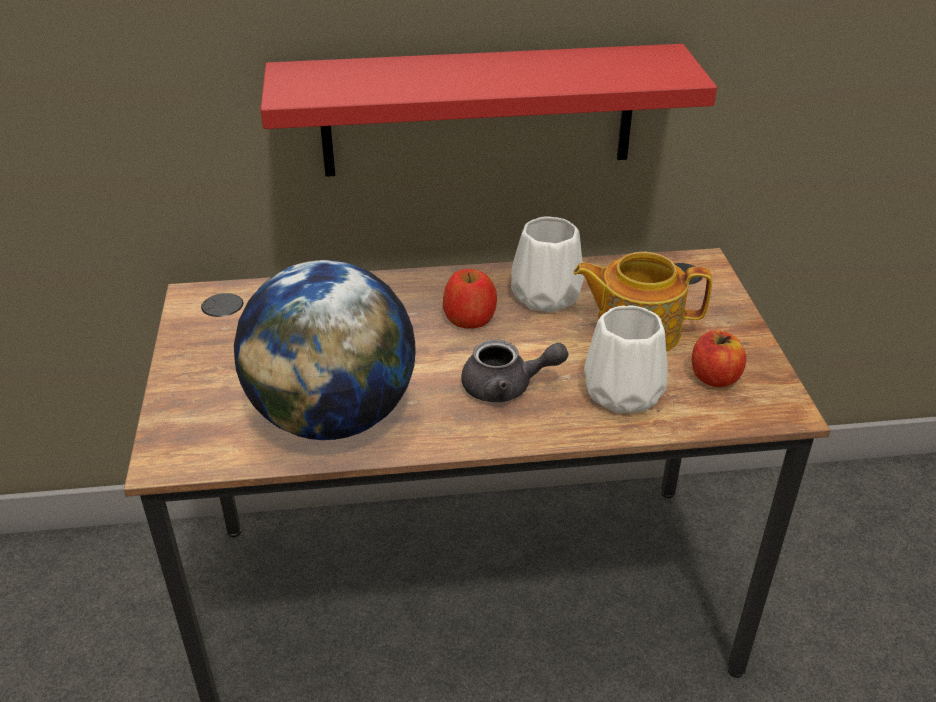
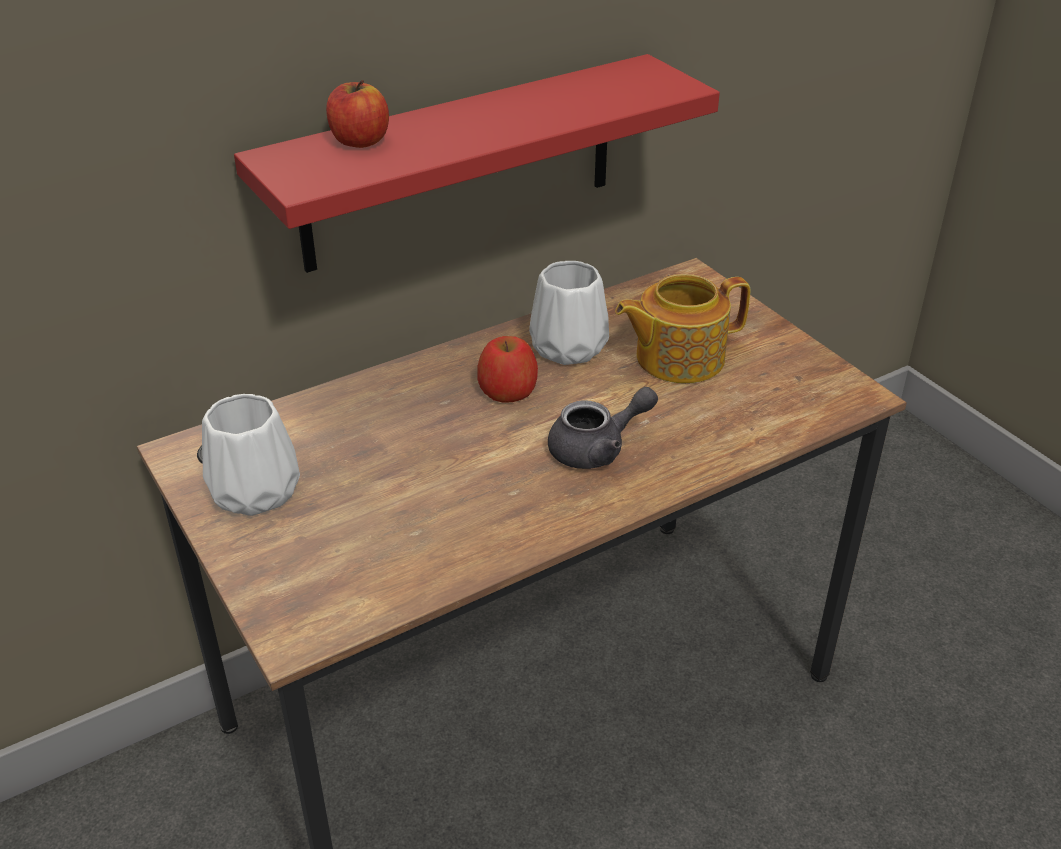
camera: 25 degrees left, 0 degrees up
(334, 416) = (445, 532): globe -> none
(625, 393) = (711, 421): white vase -> white vase (257, 491)
(714, 377) = (778, 383): apple -> apple (359, 141)

